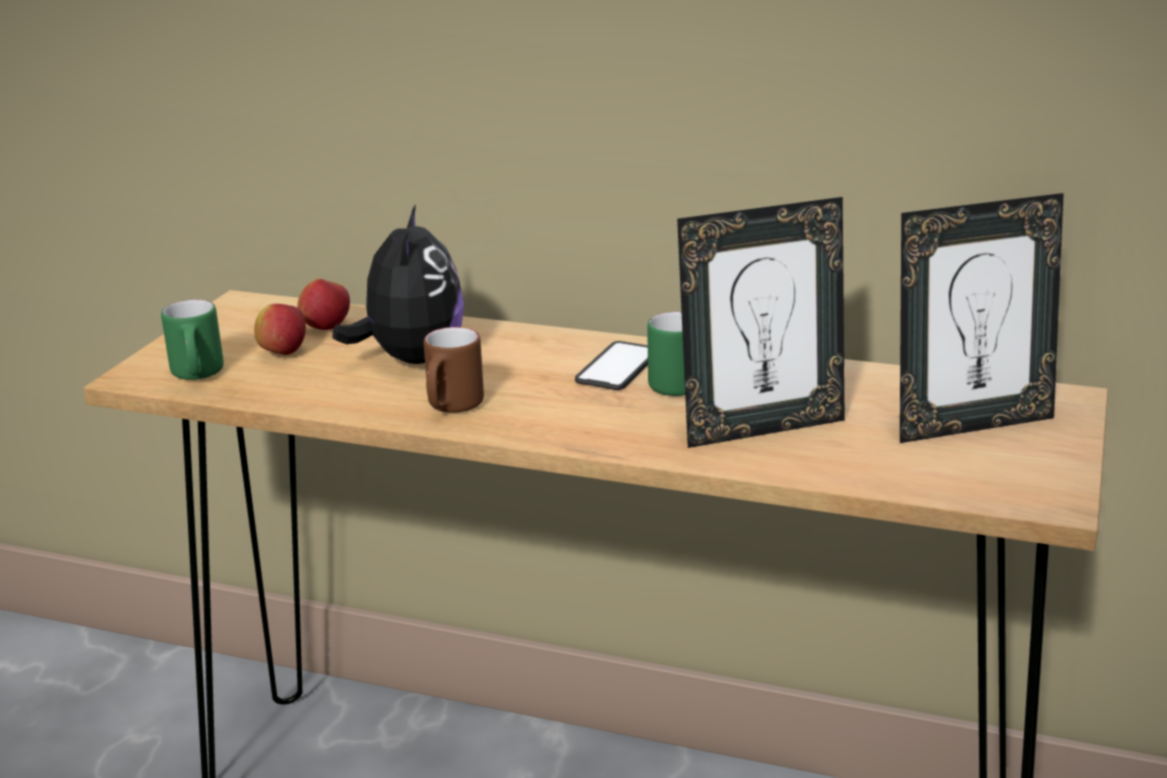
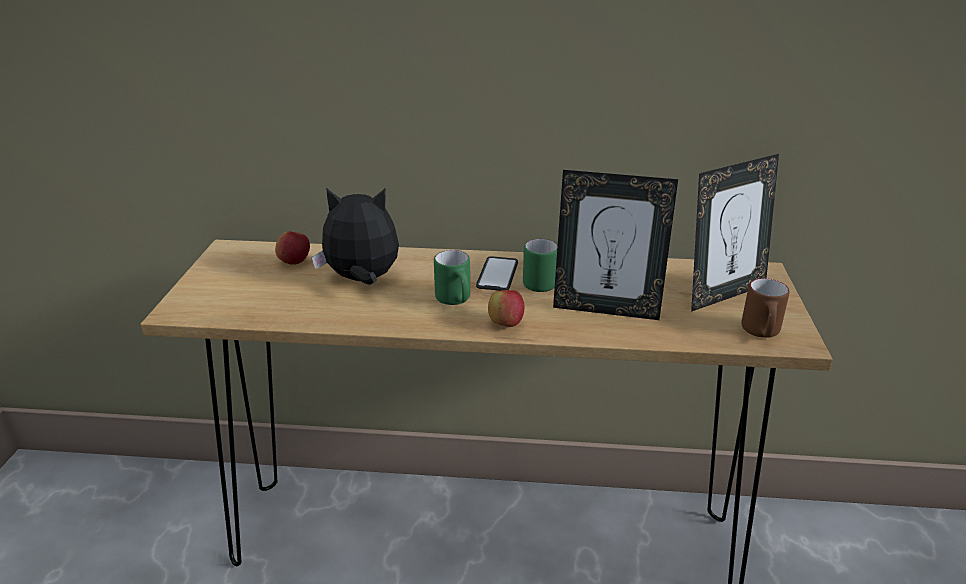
camera: 15 degrees left, 5 degrees up
(197, 375) = (220, 307): green mug -> green mug (455, 301)
(283, 353) = (273, 284): apple -> apple (505, 324)
(411, 358) = (362, 280): plush toy -> plush toy turned 75 degrees counterclockwise
(451, 407) = (406, 314): brown mug -> brown mug (761, 333)
(761, 427) = (606, 309): picture frame -> picture frame turned 45 degrees clockwise

